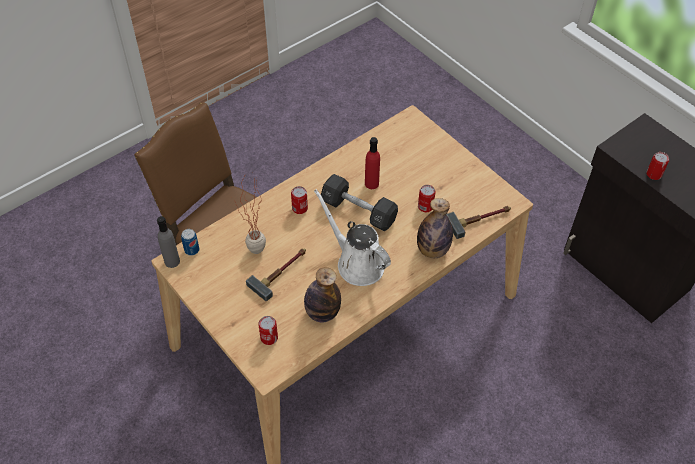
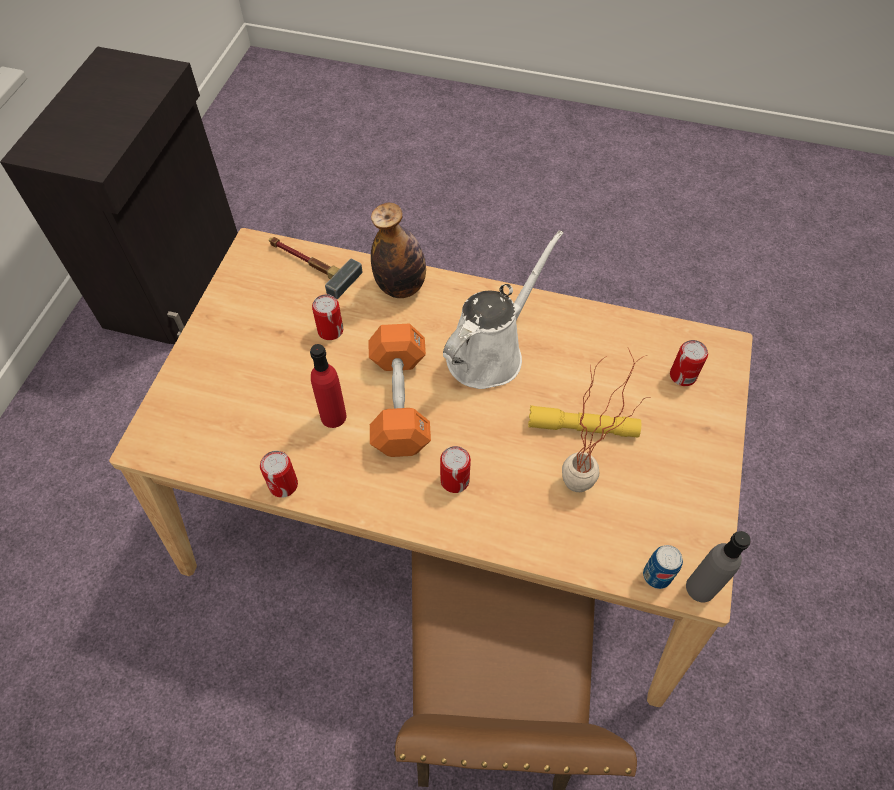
camera: 125 degrees left, 5 degrees up
(281, 272) = (582, 427): hammer -> yellow flashlight
(322, 313) = (595, 343): bottle -> none
(356, 263) = (490, 352): white watering can -> white watering can turned 150 degrees counterclockwise
(358, 211) = (399, 401): black dumbbell -> orange dumbbell
(654, 174) = (126, 119): can -> can (283, 485)

